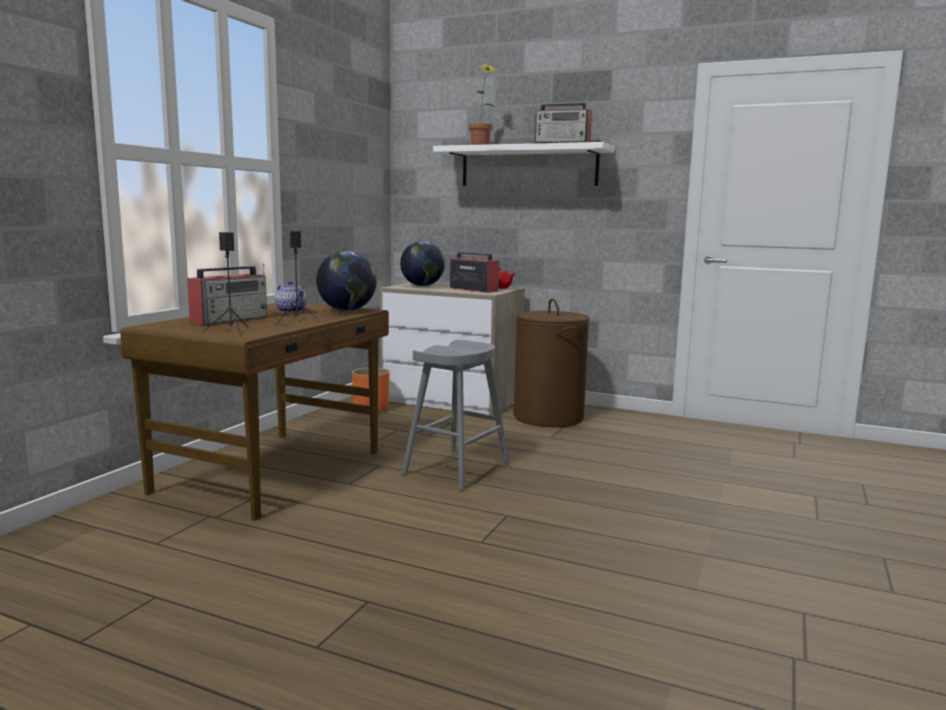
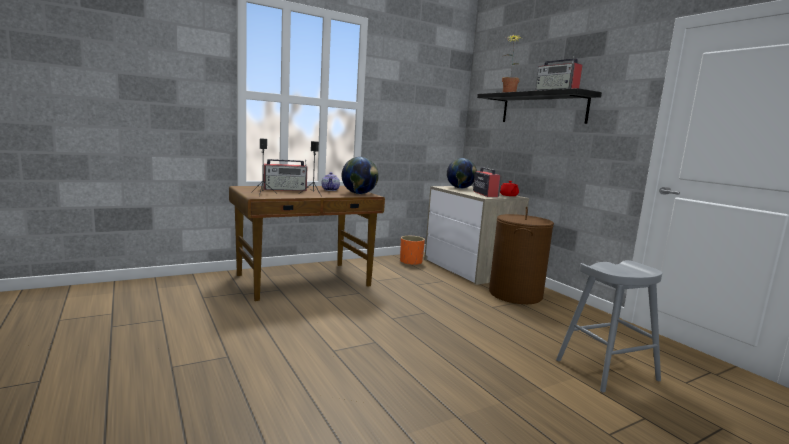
camera: 35 degrees right, 0 degrees up
(457, 469) = (396, 307): grey stool -> grey stool (607, 370)
(528, 166) = (543, 108): white shelf -> black shelf

